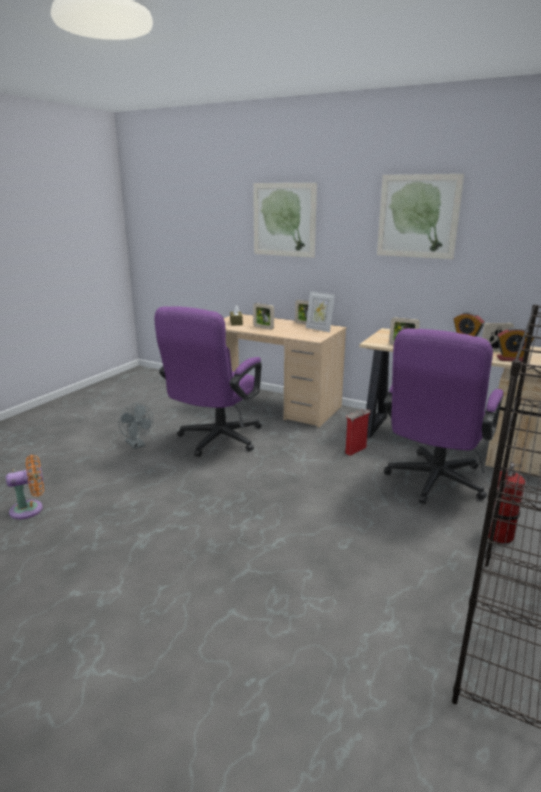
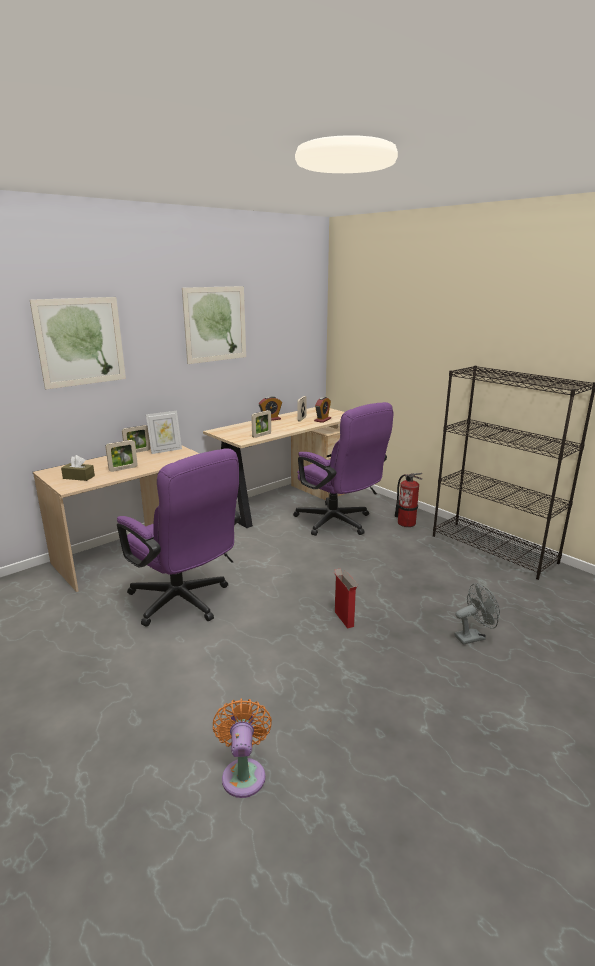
camera: 70 degrees left, 0 degrees up
(137, 445) = (139, 662): grey fan -> grey fan (473, 636)
(356, 450) = (268, 537): cardboard box -> cardboard box (343, 618)

